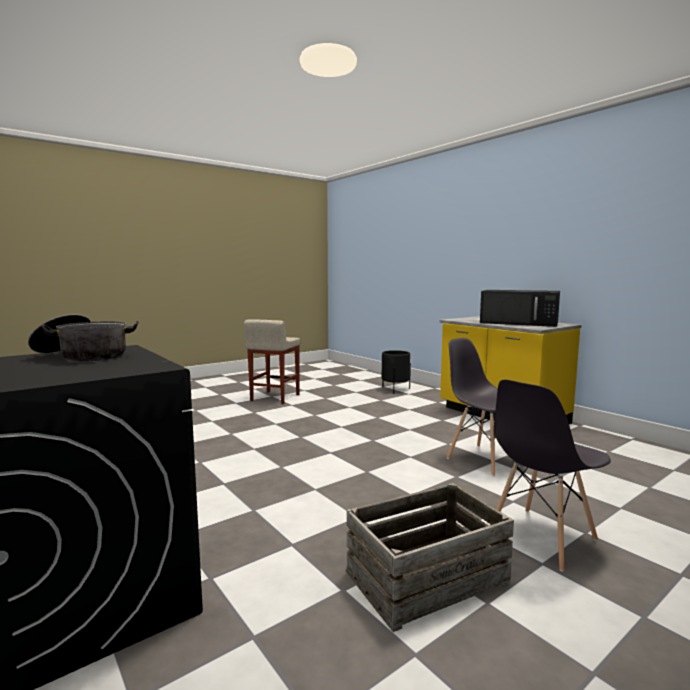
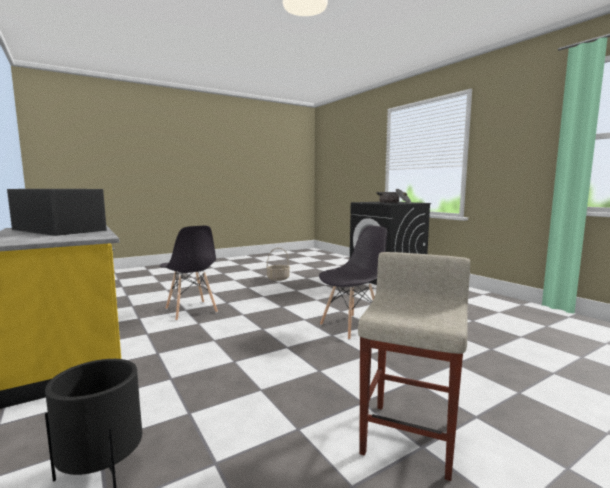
camera: 175 degrees left, 0 degrees up
(427, 579) = (278, 278): crate -> basket
(541, 538) = (223, 284): grey chair -> grey chair (352, 326)

